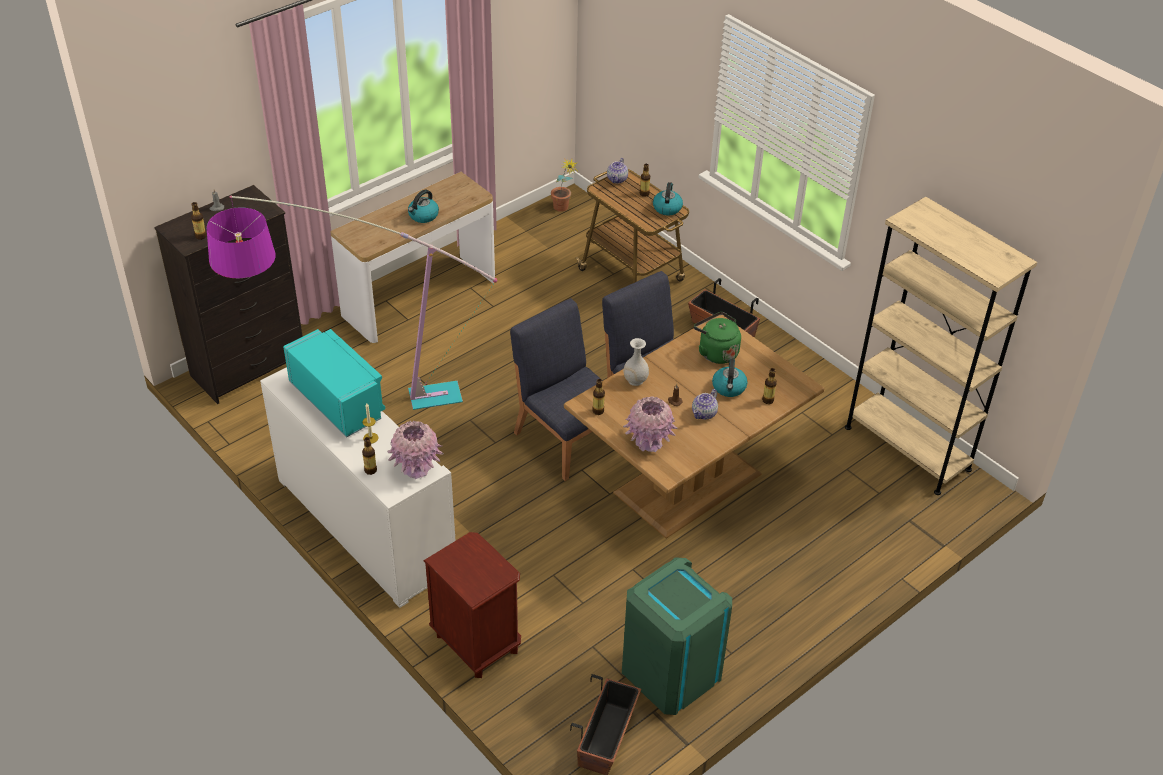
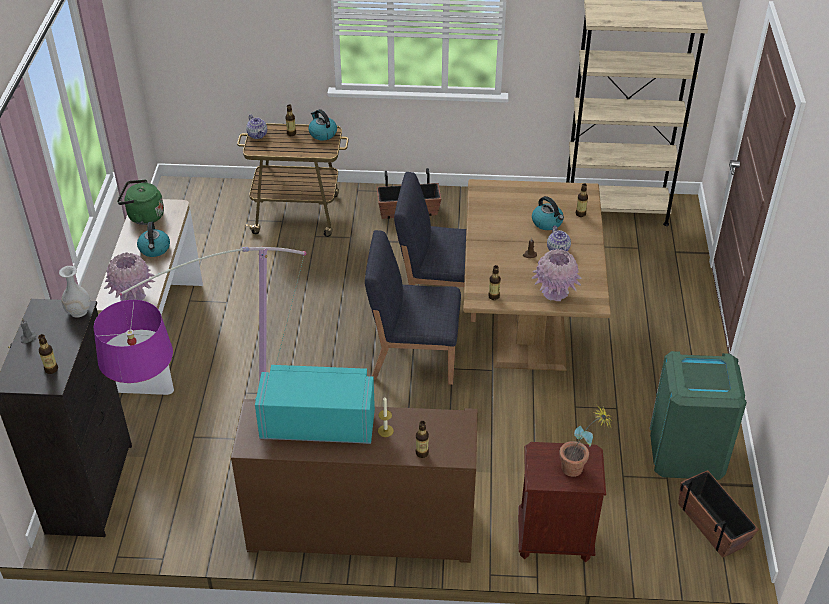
camera: 45 degrees left, 0 degrees up
(365, 525) = (361, 527): white cabinet -> brown cabinet
(416, 468) = (450, 425): pink vase -> pink vase (132, 296)
(563, 209) = (179, 199): potted plant -> potted plant (579, 469)
(635, 380) = (485, 259): white vase -> white vase (78, 311)
(716, 352) = (505, 205): green kettle -> green kettle (143, 216)

